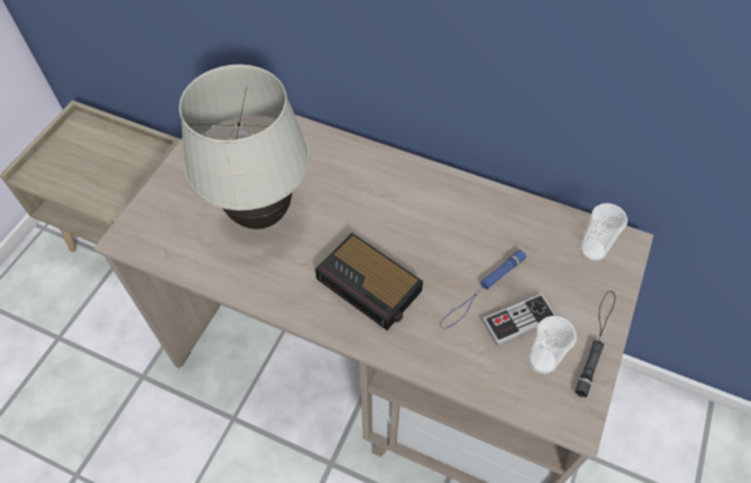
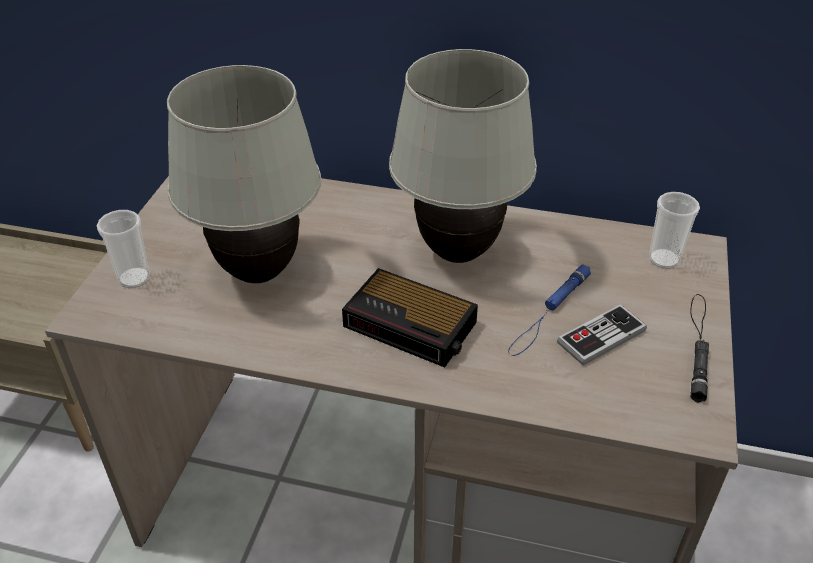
camera: 10 degrees left, 15 degrees down
(423, 218) = (458, 251): none -> white table lamp
(542, 361) = (641, 373): cup -> cup (134, 278)

